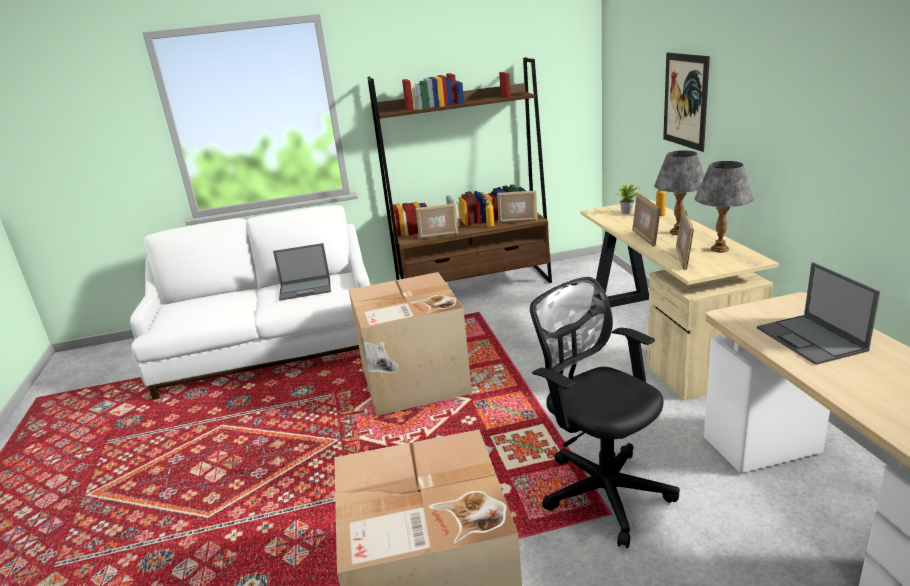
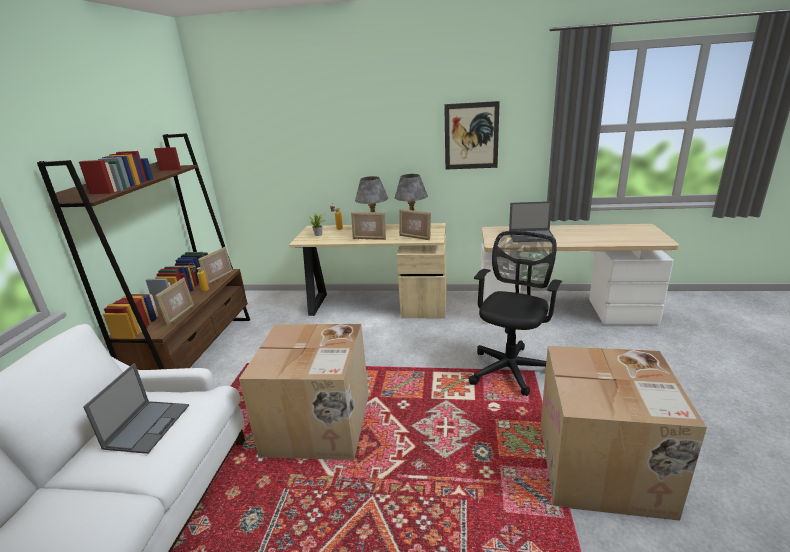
camera: 70 degrees left, 0 degrees up
(602, 489) = (511, 368): black office chair -> black office chair turned 135 degrees clockwise
(685, 100) = (330, 149): picture -> picture (471, 136)

